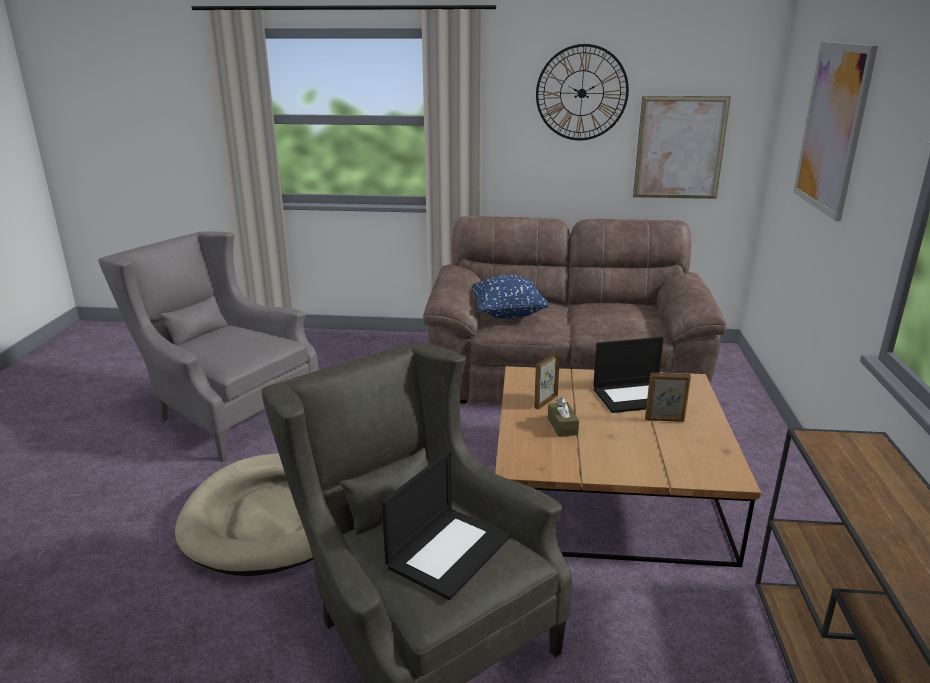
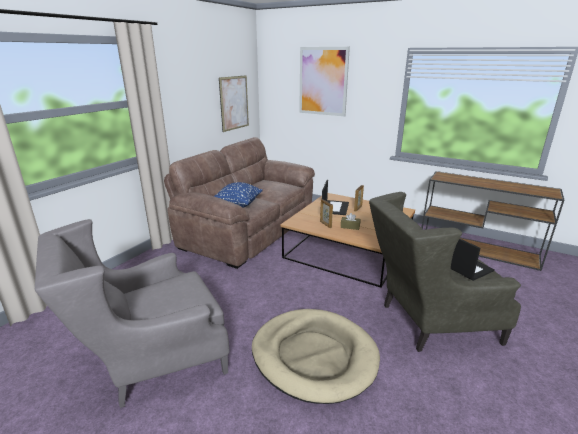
camera: 65 degrees left, 0 degrees up
(581, 93) = (195, 78): wall clock -> none

